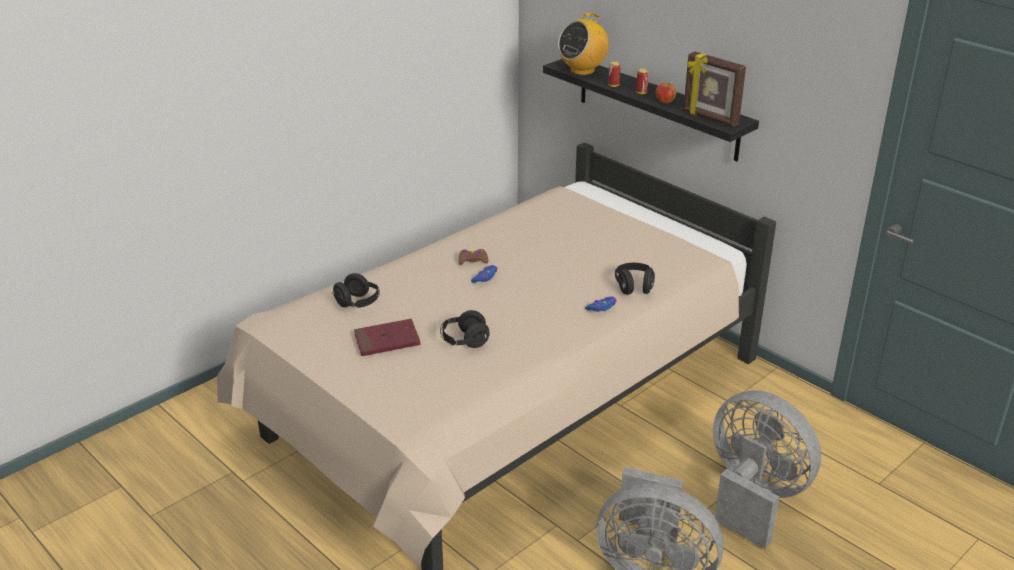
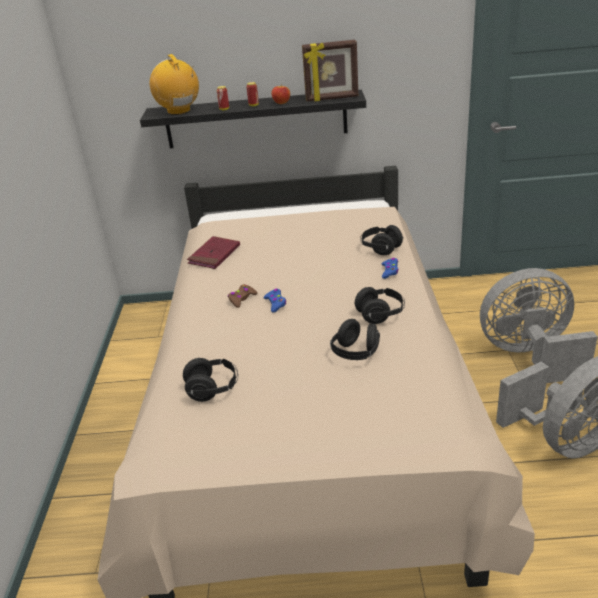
camera: 45 degrees left, 0 degrees up
(387, 340) = (299, 397): red book -> red book (214, 255)
(529, 330) = (380, 314): none -> black headphones
(582, 70) = (179, 111): radio -> radio turned 150 degrees clockwise

